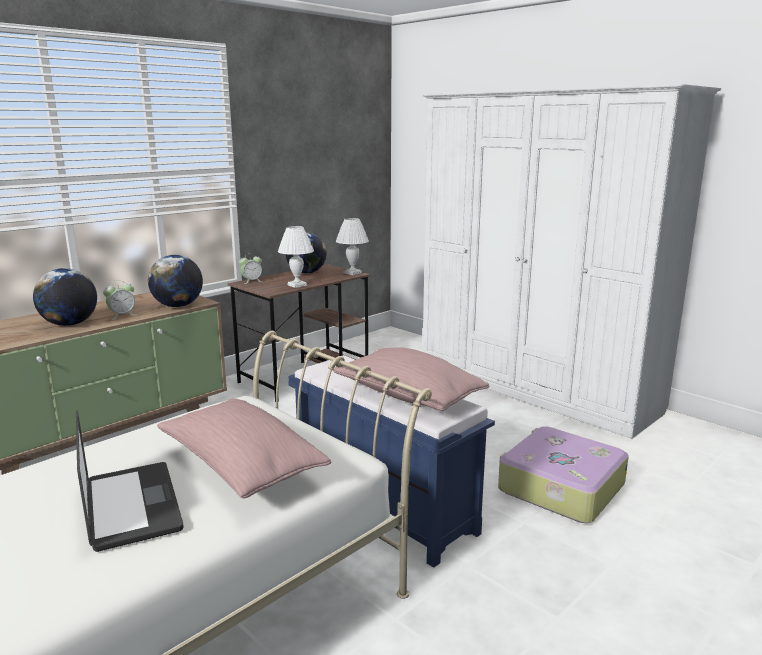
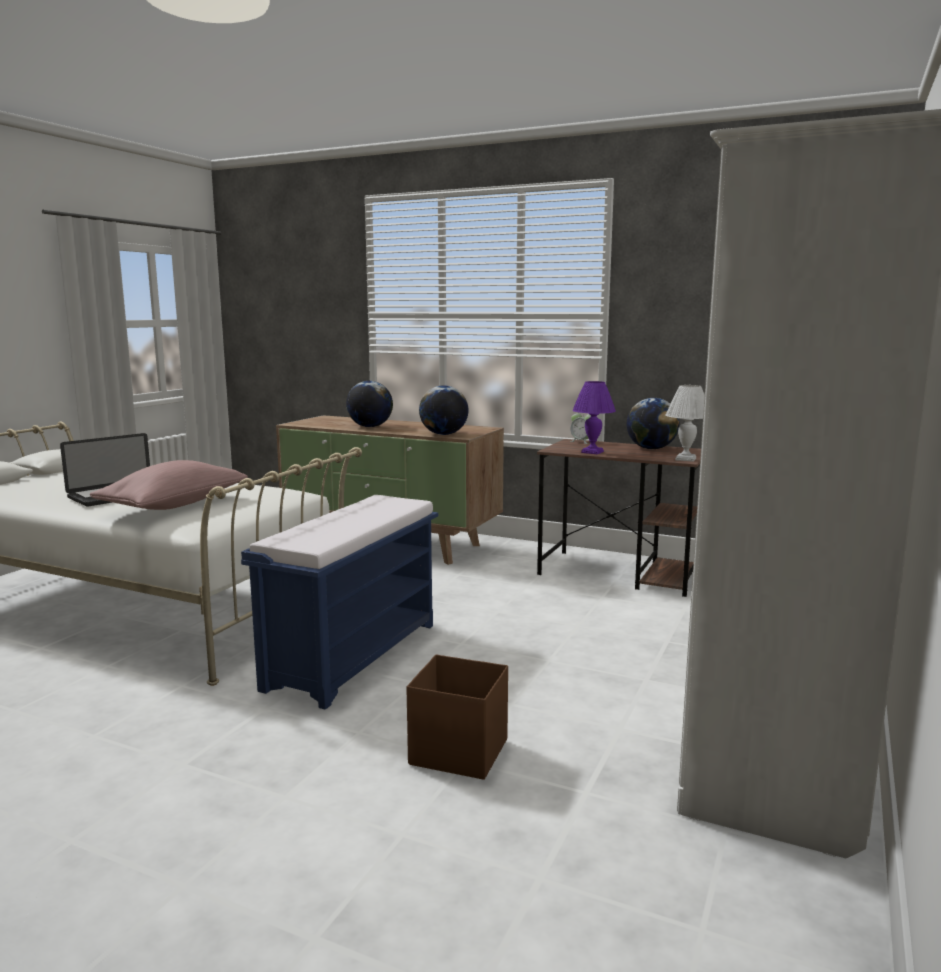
camera: 70 degrees right, 5 degrees down
(122, 315) = (402, 430): alarm clock -> none
(297, 285) = (591, 452): white table lamp -> purple table lamp
(408, 397) = (328, 528): pink pillow -> none
(559, 487) = (457, 751): suitcase -> brown storage box

